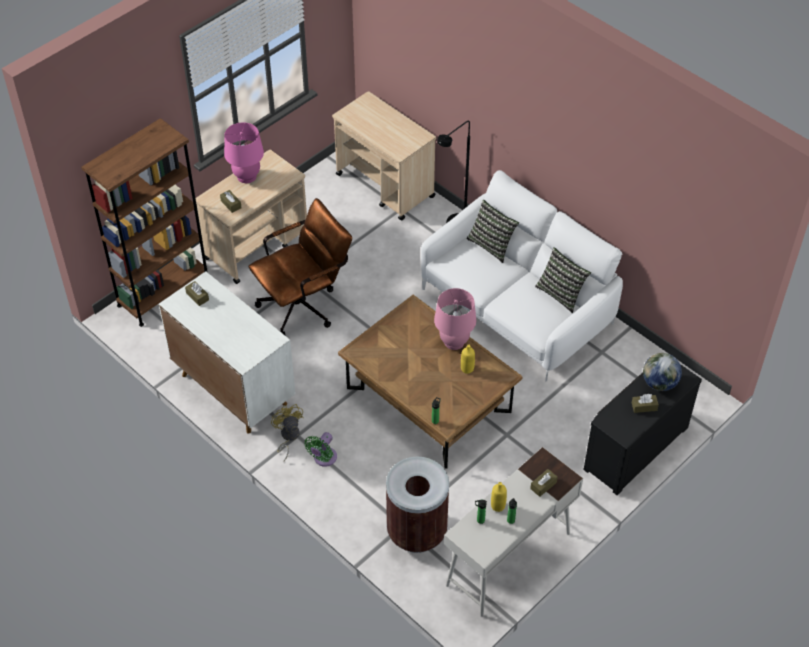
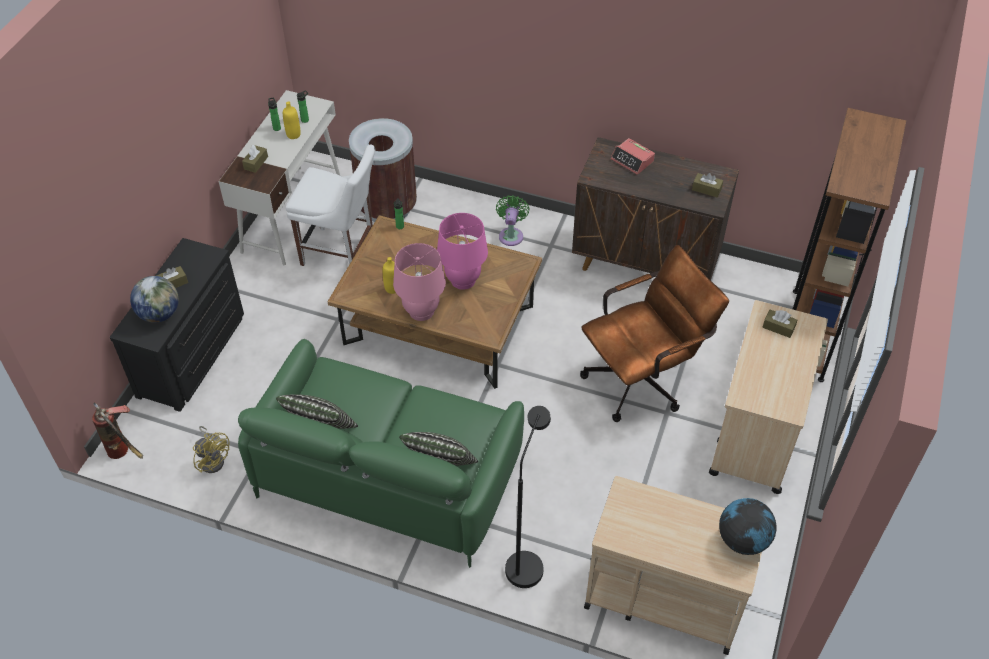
camera: 155 degrees right, 0 degrees up
(232, 342) = (632, 160): none -> alarm clock
(233, 389) = (646, 264): white cabinet -> brown cabinet
(246, 176) = (795, 372): pink table lamp -> pink table lamp (463, 280)
(288, 437) = (558, 241): yellow fan -> yellow fan (213, 459)
(304, 305) = (643, 379): brown office chair -> brown office chair turned 150 degrees counterclockwise
(353, 112) = (743, 540): none -> globe
(479, 497) = (341, 253): none -> white chair
(517, 307) = (389, 473): white sofa -> green sofa
(701, 387) = (125, 452): none -> fire extinguisher

